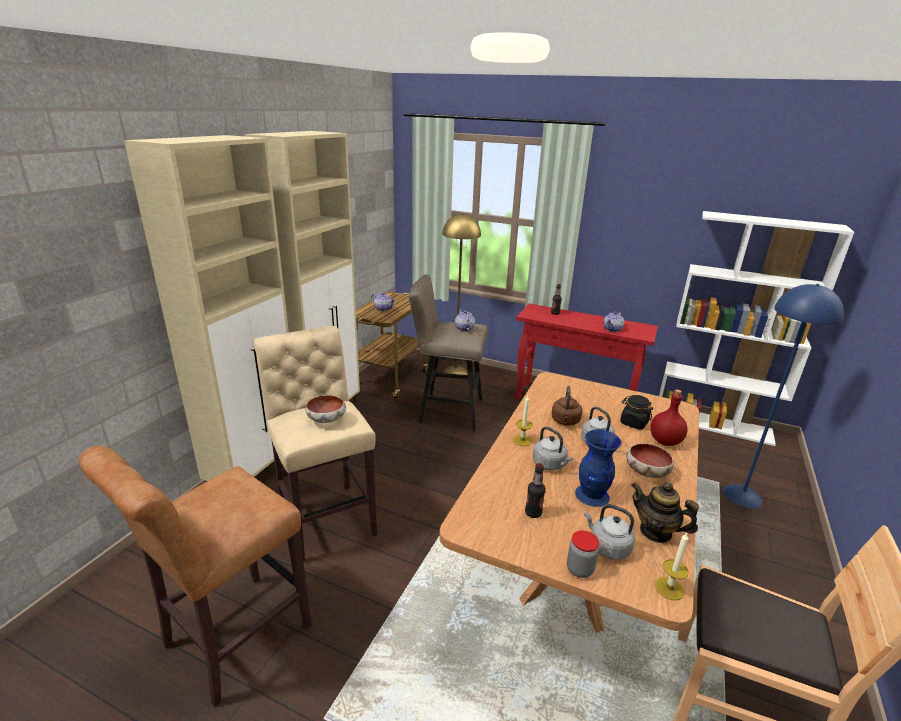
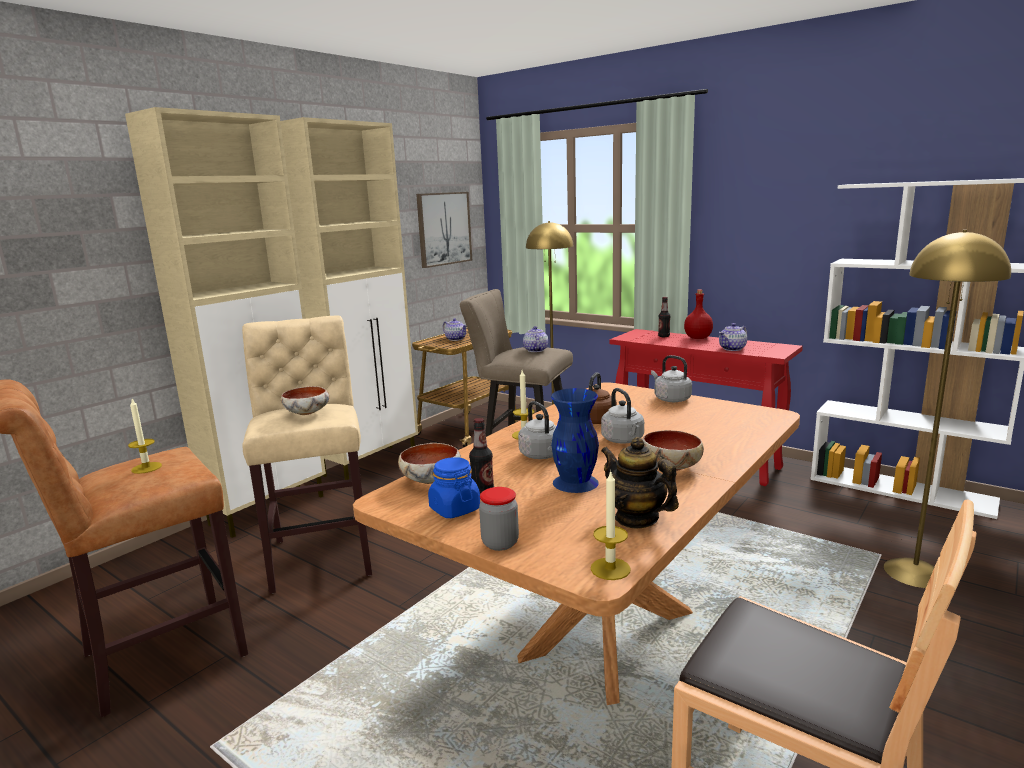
camera: 15 degrees right, 10 degrees down
(227, 502) = (146, 468): none -> candle
(367, 212) = (443, 228): none -> picture
(485, 499) = (432, 480): none -> bowl
(523, 533) = (454, 509): none -> blue jar
(607, 547) = (555, 527): grey kettle -> grey kettle (670, 399)
(633, 423) = (690, 425): black jar -> none
(665, 441) = (722, 441): red bottle -> red bottle (698, 338)
(742, 496) = (915, 572): blue floor lamp -> yellow floor lamp

